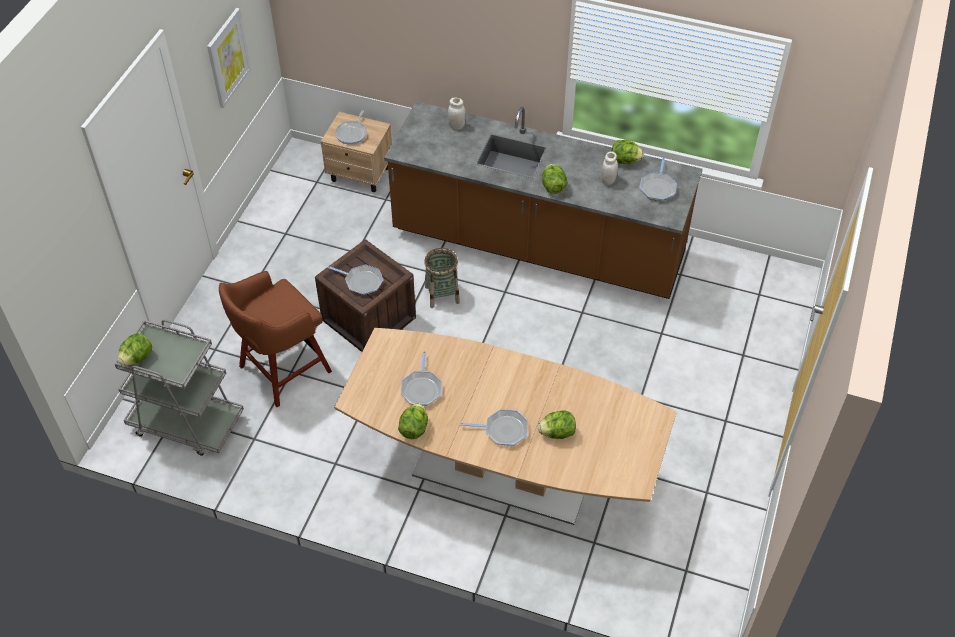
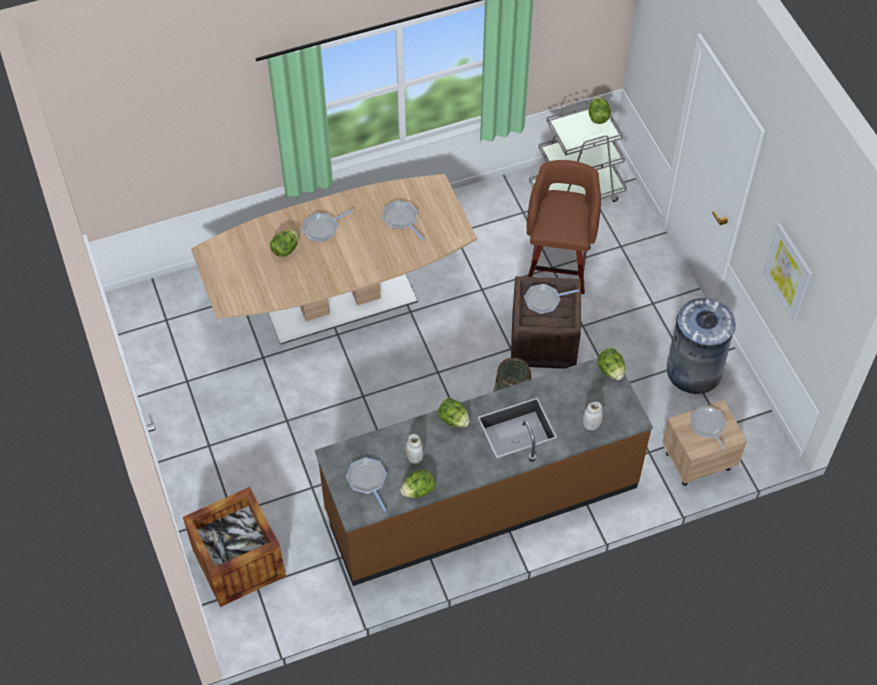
camera: 140 degrees right, 5 degrees up
(287, 226) = (693, 371): none -> grey trash can
(414, 428) = (380, 193): lettuce -> lettuce (610, 370)
(762, 318) = (238, 562): none -> crate

